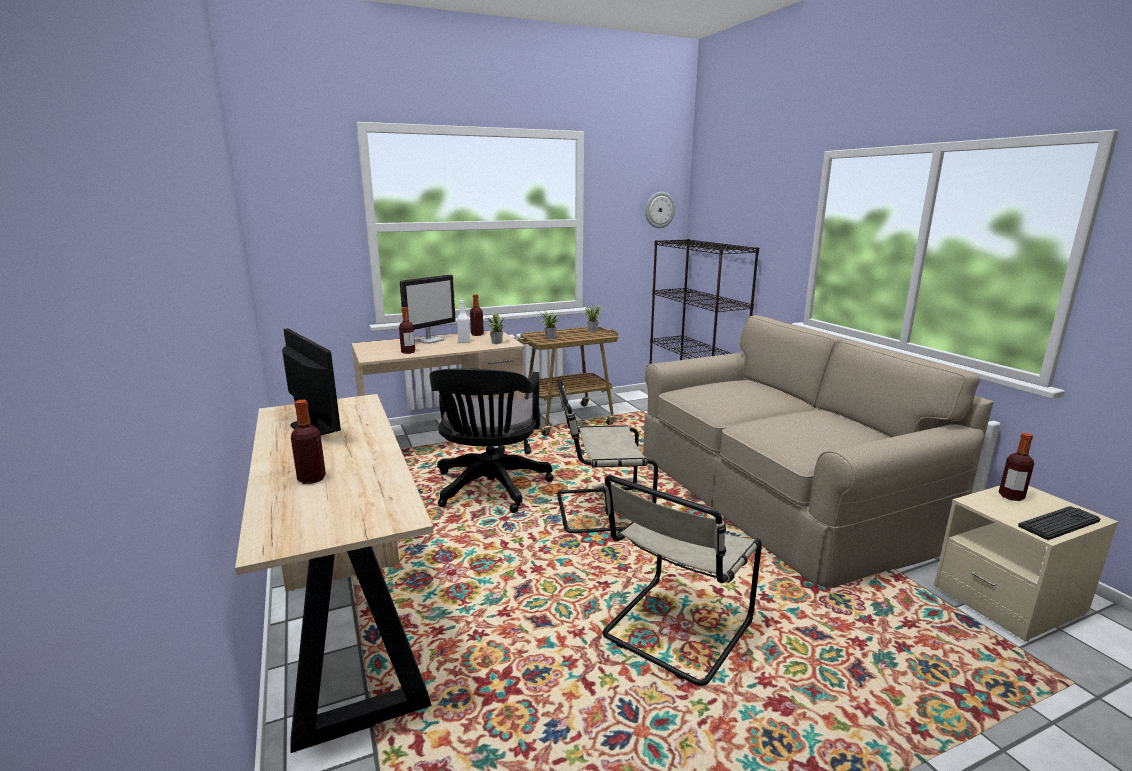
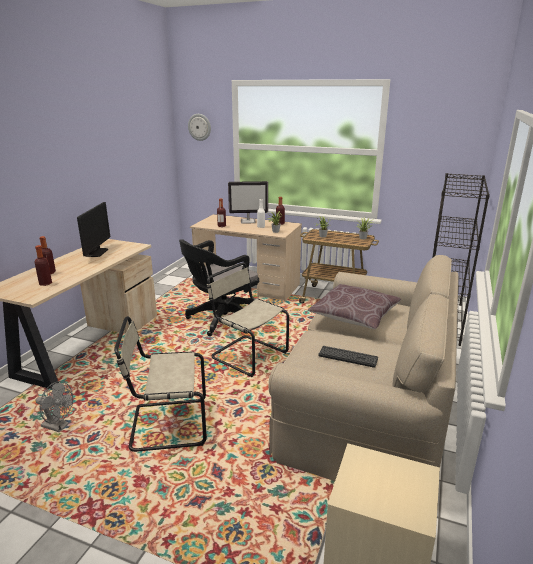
camera: 45 degrees right, 5 degrees up
(551, 741) = (59, 426): none -> grey fan
(659, 210) = (460, 146): wall clock -> wall clock (199, 127)
(739, 400) = (354, 316): none -> brown pillow
(1011, 496) = (396, 469): bottle -> bottle (45, 283)
(1059, 523) = (376, 502): keyboard -> keyboard (348, 357)

